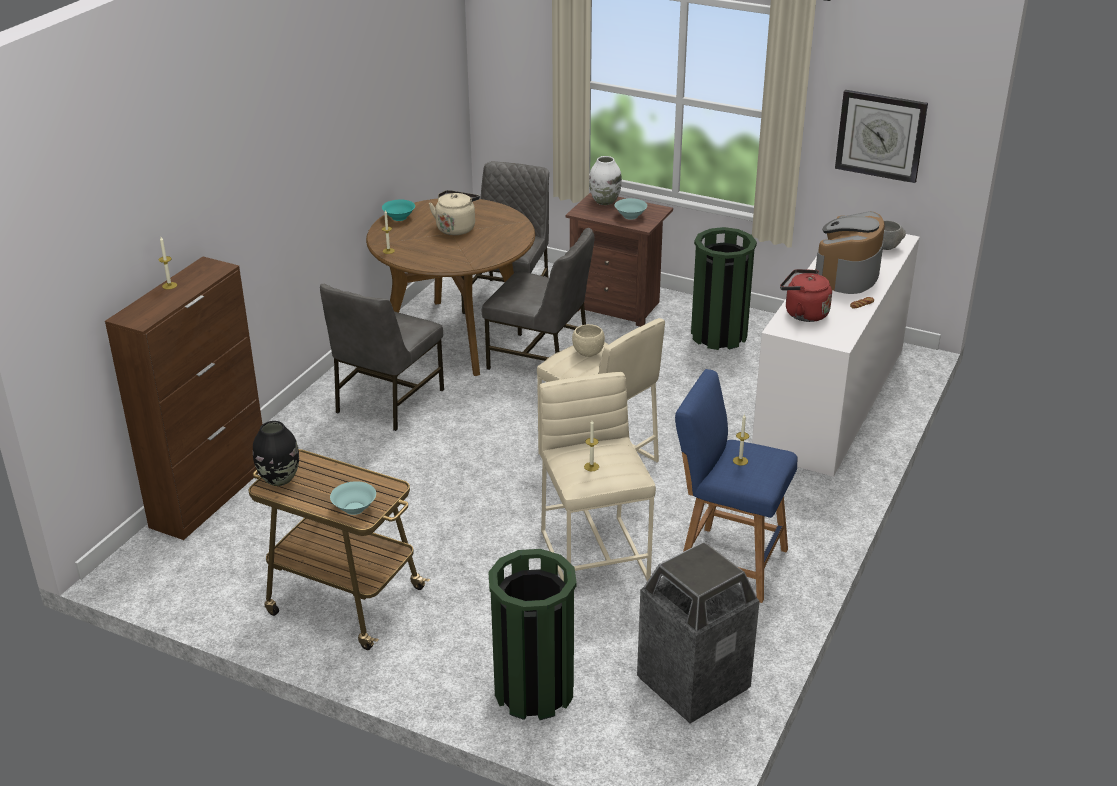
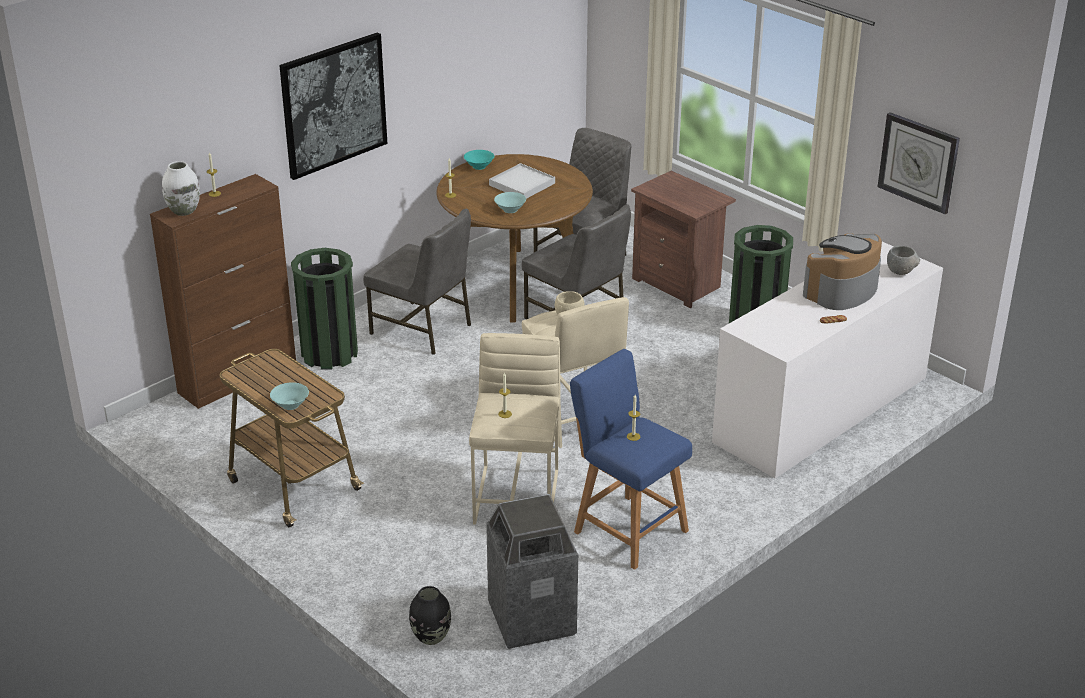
camera: 20 degrees right, 0 degrees up
(266, 166) = (333, 105): none -> picture
(279, 479) = (248, 369): black vase -> black vase (431, 637)
(387, 401) = (422, 329): grey chair -> grey chair turned 105 degrees counterclockwise
(456, 228) = (522, 184): beige kettle -> white tray
(534, 691) = (399, 591): green trash can -> green trash can (329, 354)
(604, 201) = (675, 182): white vase -> white vase (183, 211)
(630, 216) = (689, 200): turquoise bowl -> turquoise bowl (510, 209)
(803, 313) = (771, 319): red kettle -> none

